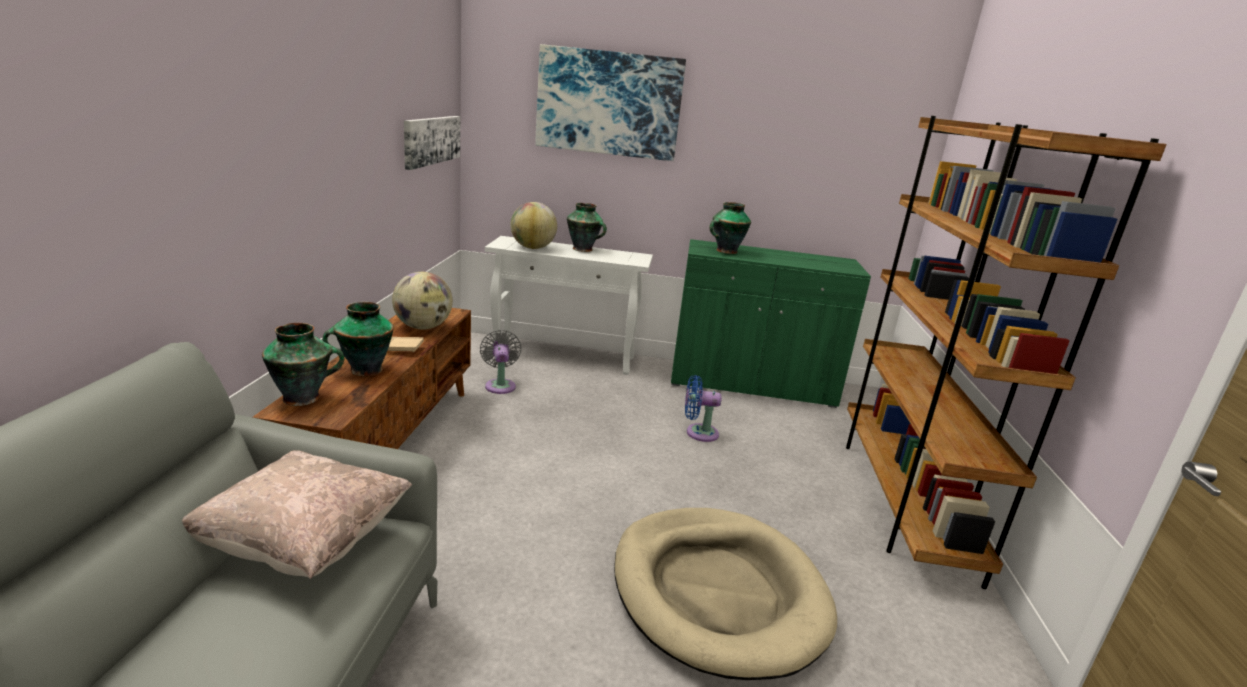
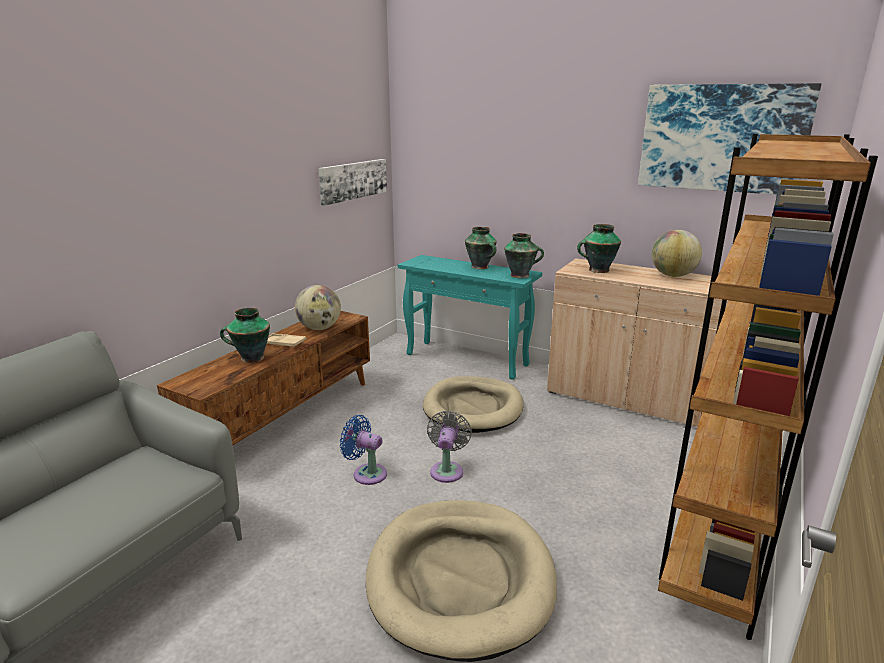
camera: 25 degrees right, 0 degrees up
(303, 398) = (196, 375): vase -> vase (520, 275)
(305, 542) = (130, 473): beige pillow -> none
(500, 385) = (398, 379): grey fan -> grey fan (447, 470)
(532, 248) = (436, 265): globe -> globe (672, 275)
(565, 357) = (467, 360): white console table -> turquoise console table
(607, 409) = (473, 408): none -> beige dog bed
(608, 103) = (501, 139): picture -> picture (722, 138)
(698, 432) = (543, 438): blue fan -> blue fan (366, 473)
(751, 384) = (631, 399): green cabinet -> beige cabinet

